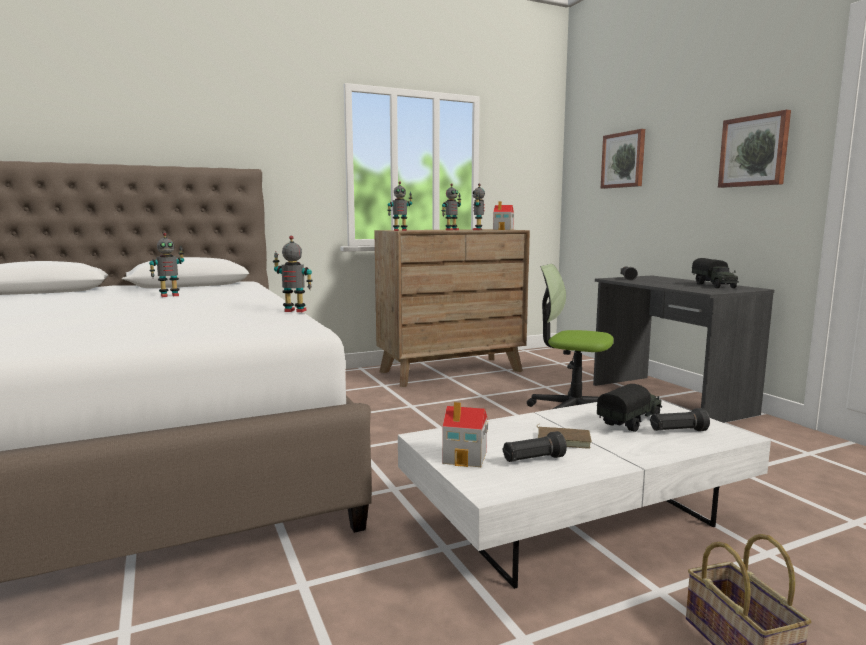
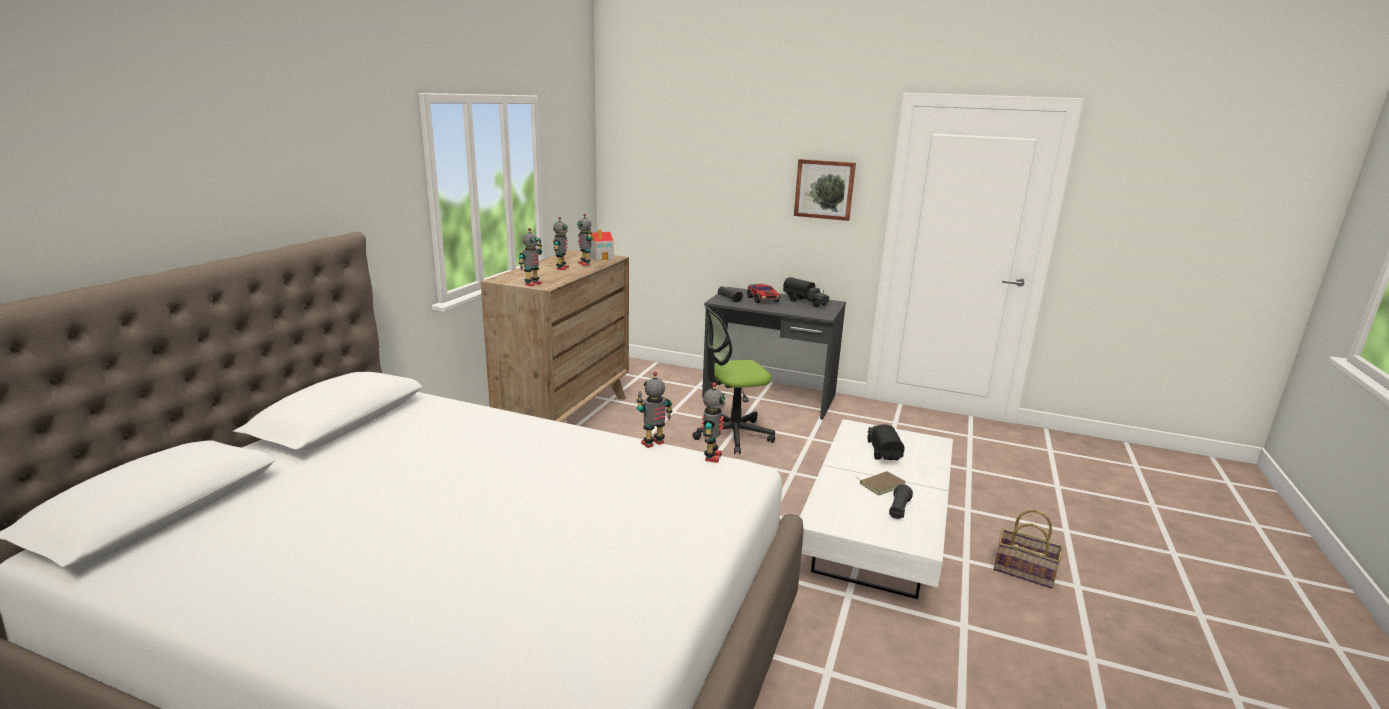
camera: 45 degrees left, 10 degrees up
(169, 295) = (419, 457): toy robot -> toy robot (711, 457)
(465, 457) = (868, 526): toy house -> none
(623, 160) = (684, 172): picture -> none
(666, 281) = (763, 299): none -> toy car
(677, 431) = (912, 450): black flashlight -> none

